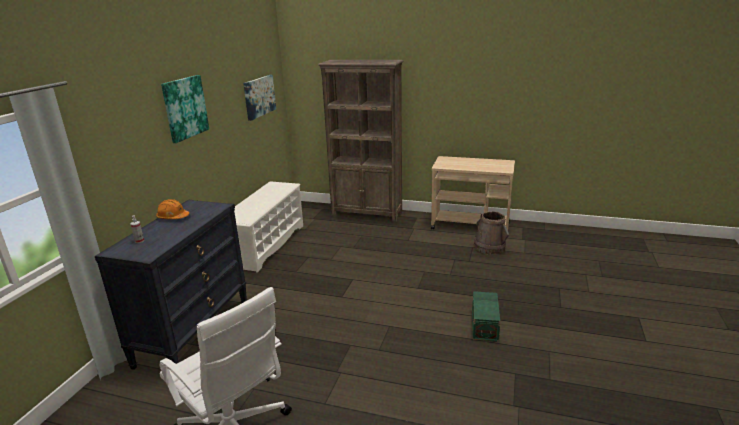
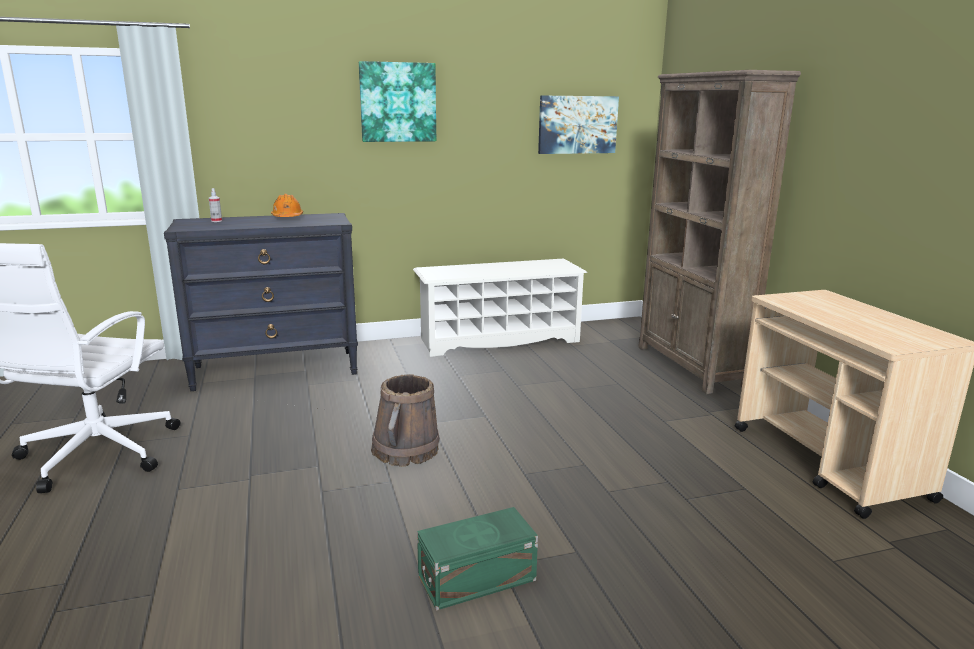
camera: 55 degrees right, 5 degrees down
(489, 247) = (777, 508): brown bucket -> brown bucket (406, 450)

